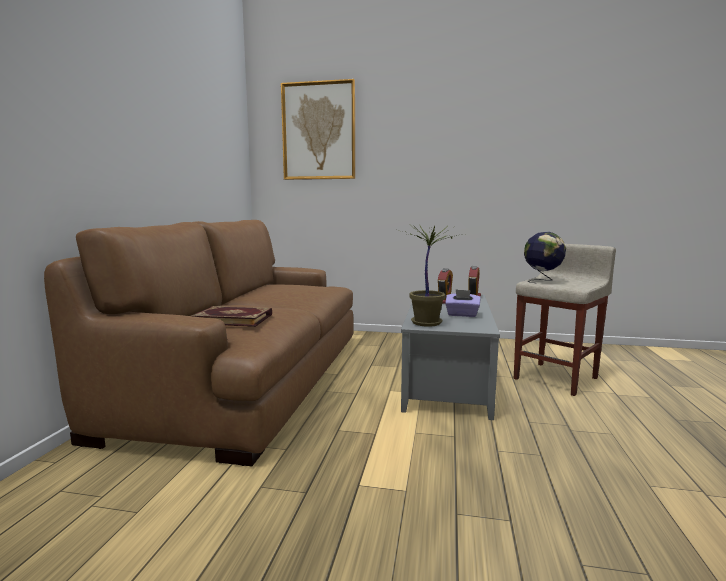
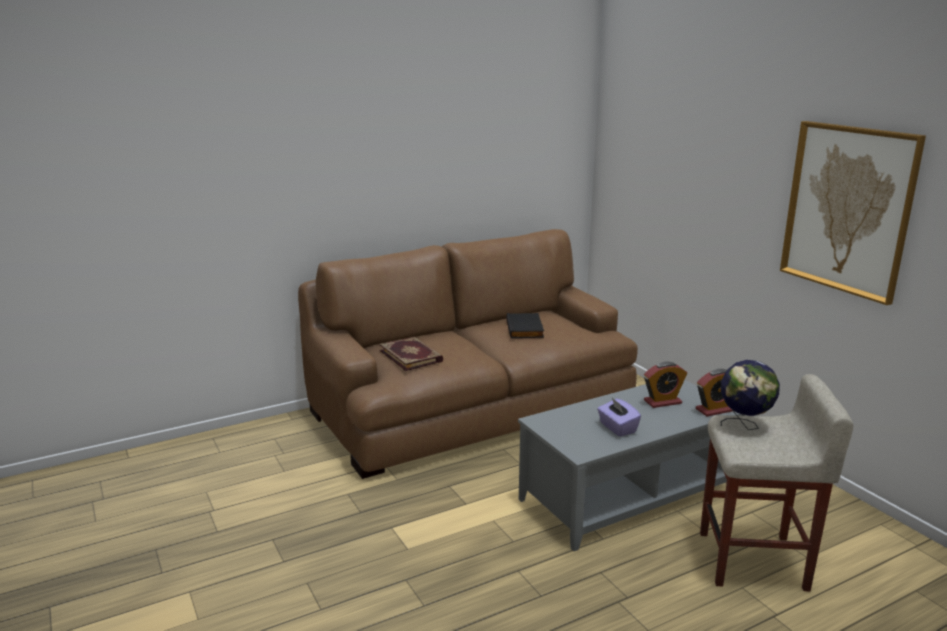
camera: 50 degrees right, 10 degrees up
(283, 291) = (526, 329): none -> black book
(319, 131) = (658, 122): picture -> picture (848, 209)
(426, 322) = (556, 422): potted plant -> none

